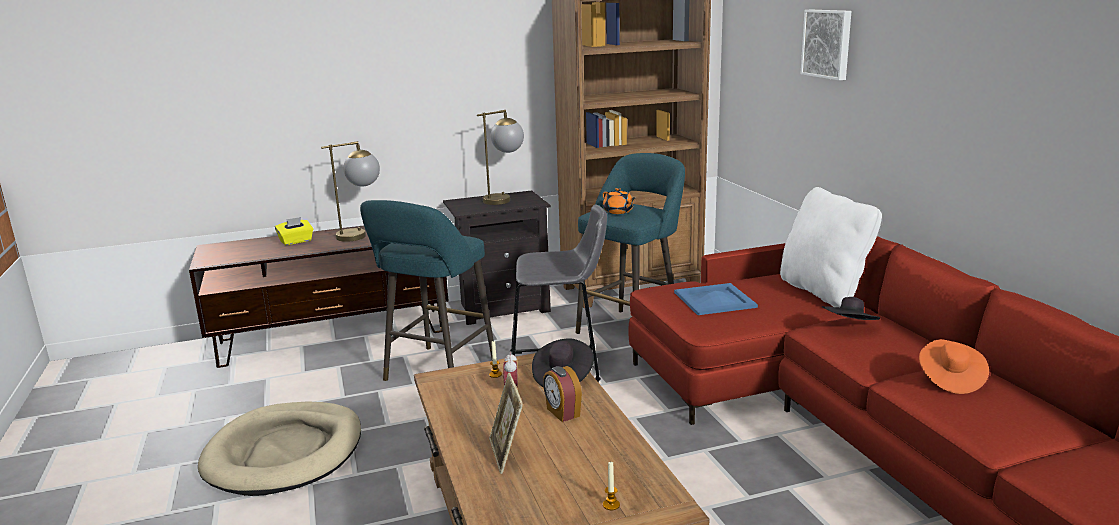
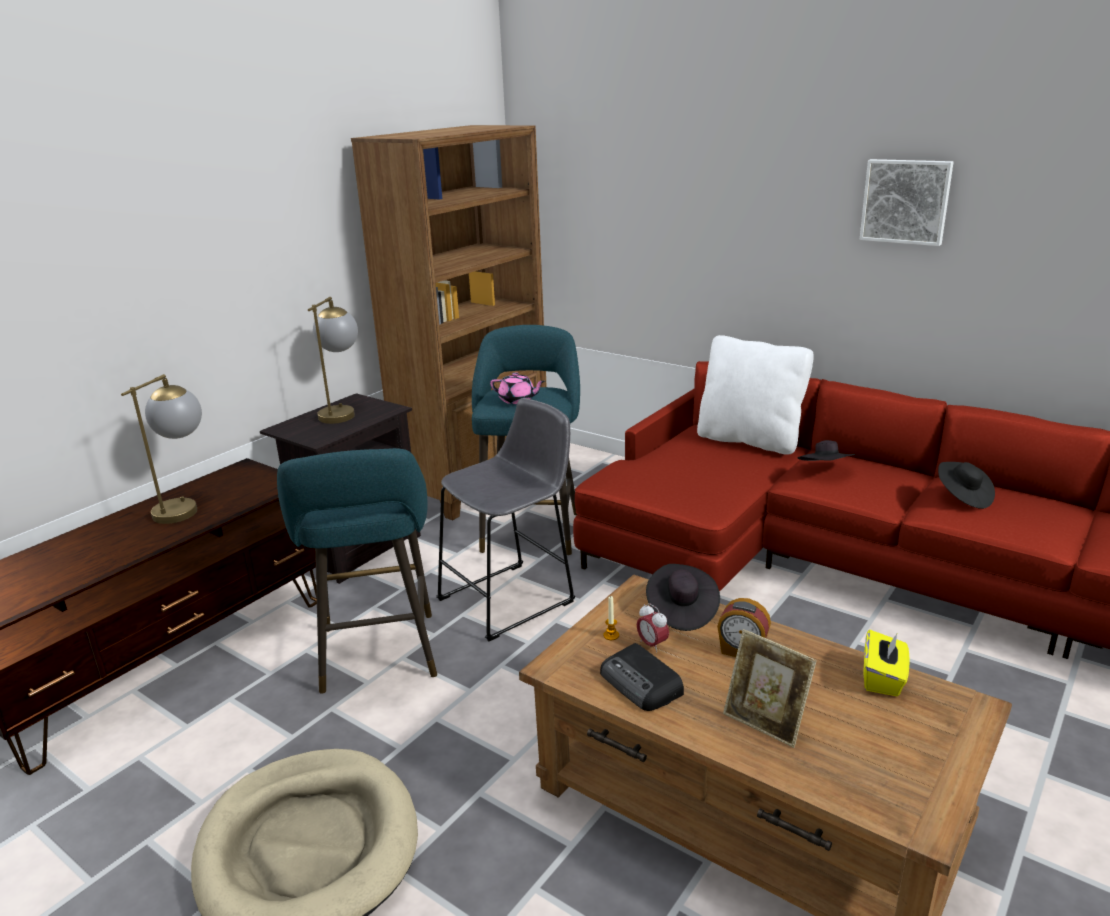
camera: 35 degrees left, 5 degrees up
(296, 241) = (94, 543): yellow tissue box -> yellow tissue box (883, 679)
(469, 405) = (642, 684): none -> radio
(611, 505) = (930, 730): candle -> none
(618, 211) = (517, 400): orange teapot -> pink teapot
(715, 300) = (676, 475): blue tray -> none
(828, 43) = (685, 183): picture -> picture (906, 201)
(950, 380) = (963, 497): orange hat -> black hat

